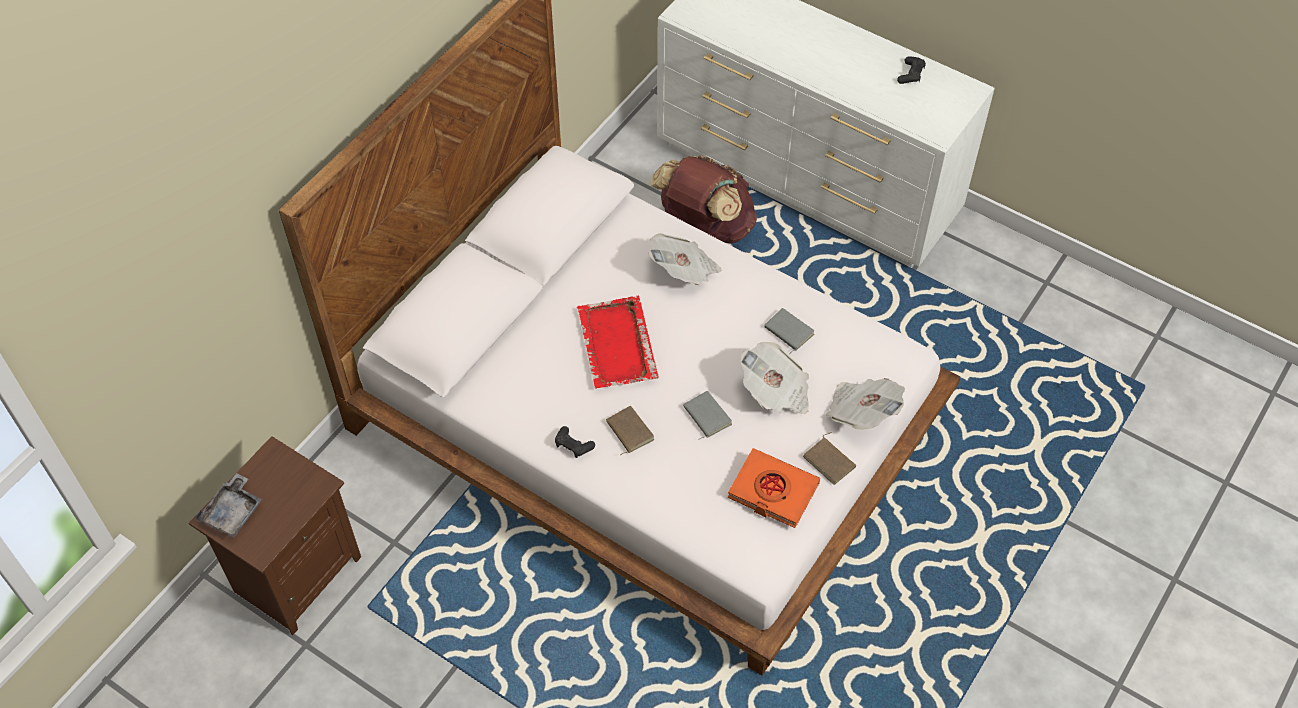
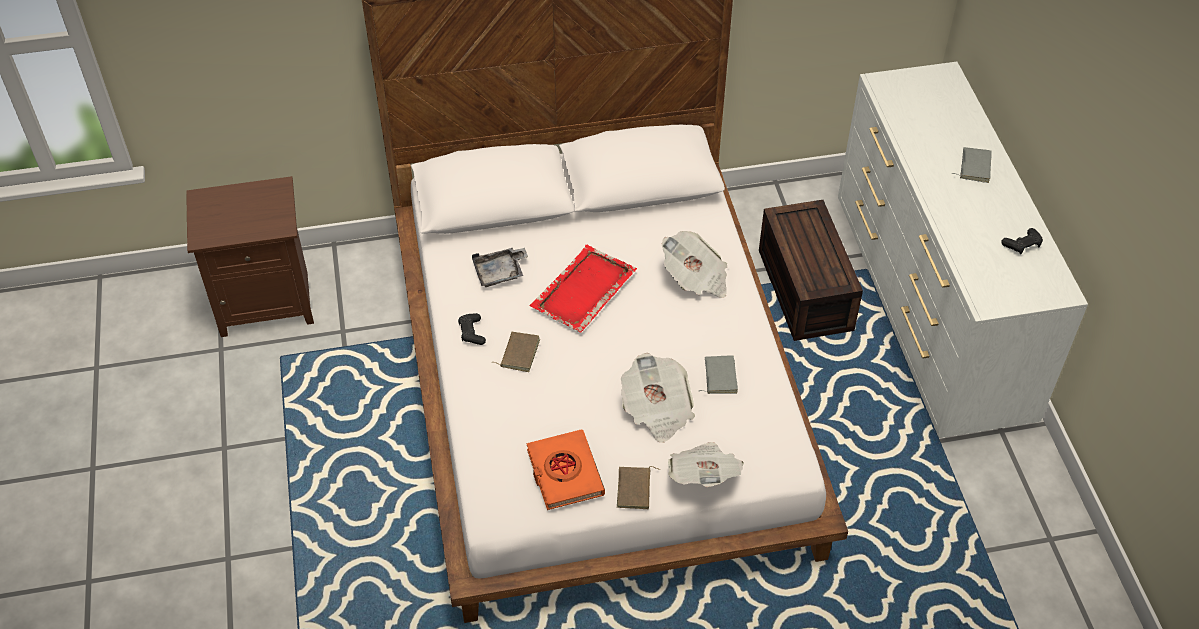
camera: 45 degrees right, 5 degrees down
(233, 512) = (216, 203): grey tray -> grey tray (500, 272)
(704, 228) = (802, 289): brown backpack -> brown storage box
(705, 416) = (582, 385): grey book -> grey book (973, 166)

